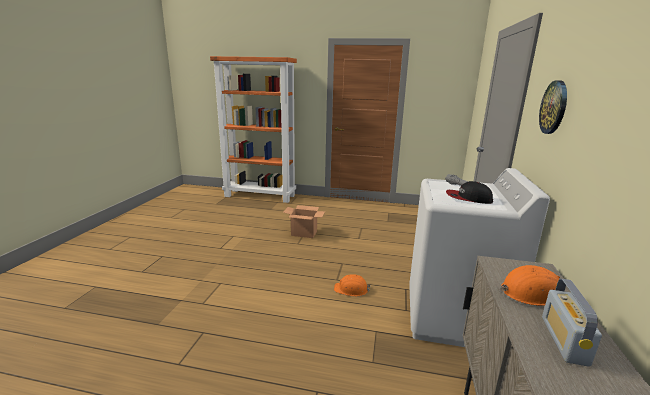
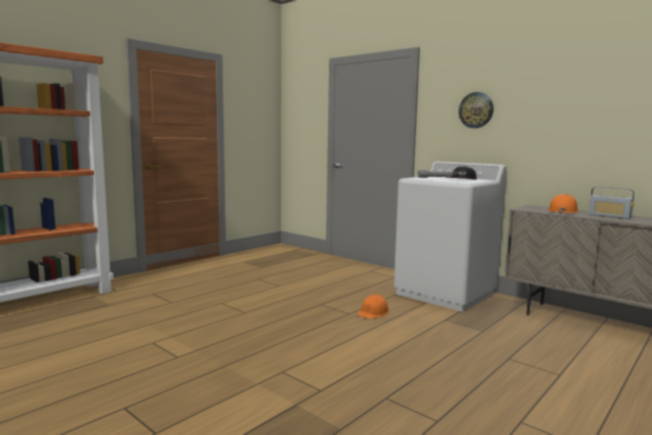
camera: 60 degrees left, 10 degrees down
(304, 233) = (224, 303): cardboard box -> none

